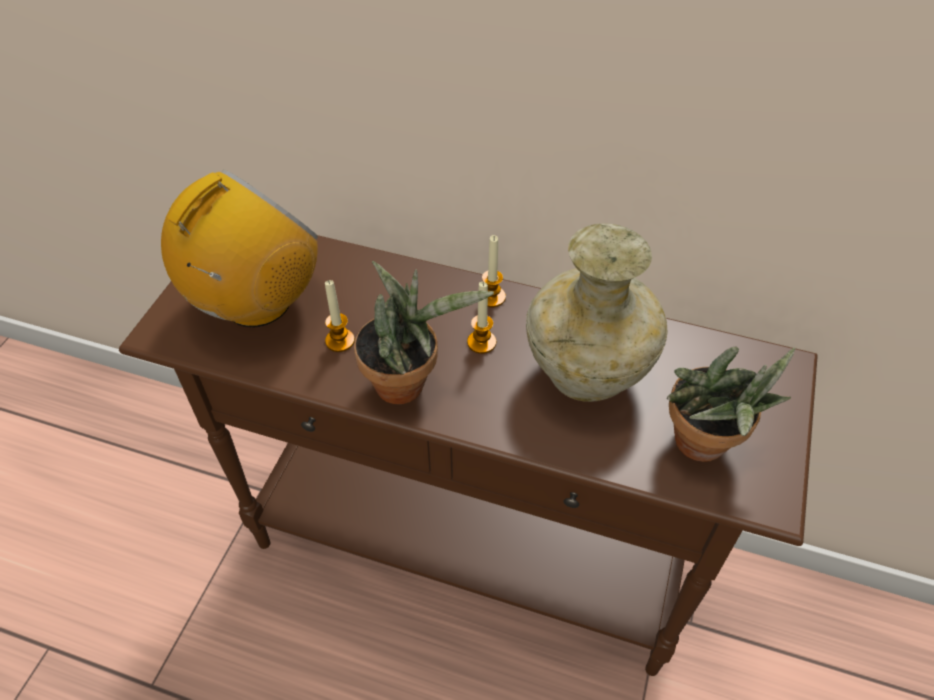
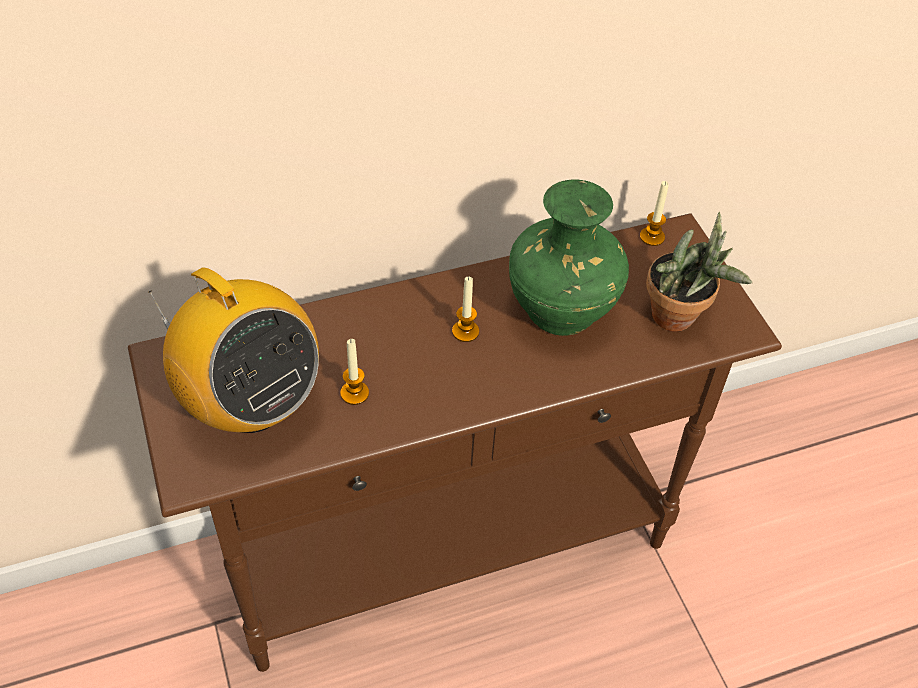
camera: 40 degrees left, 0 degrees up
(256, 303) = (250, 404): radio -> radio turned 135 degrees clockwise
(407, 382) = (440, 394): potted plant -> none
(491, 297) = (439, 292): candle -> candle (652, 237)
(585, 374) = (559, 312): beige vase -> green vase

